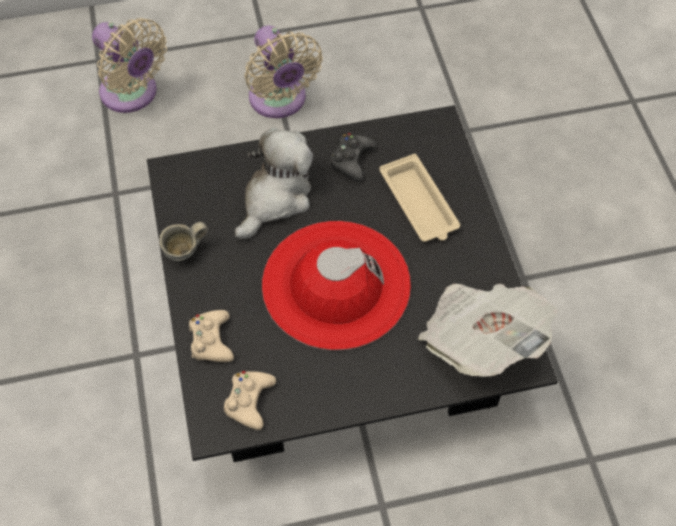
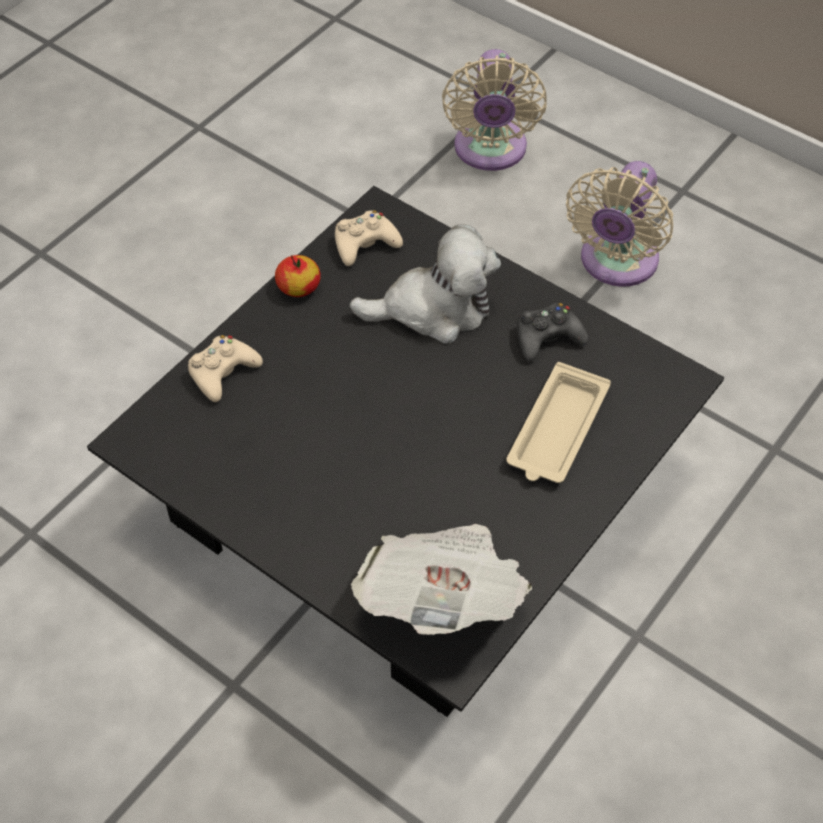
camera: 50 degrees right, 5 degrees down
(186, 254) = (298, 287): grey mug -> apple
(249, 401) = (184, 447): beige game controller -> beige game controller (365, 244)
(336, 284) = (383, 426): red hat -> none

